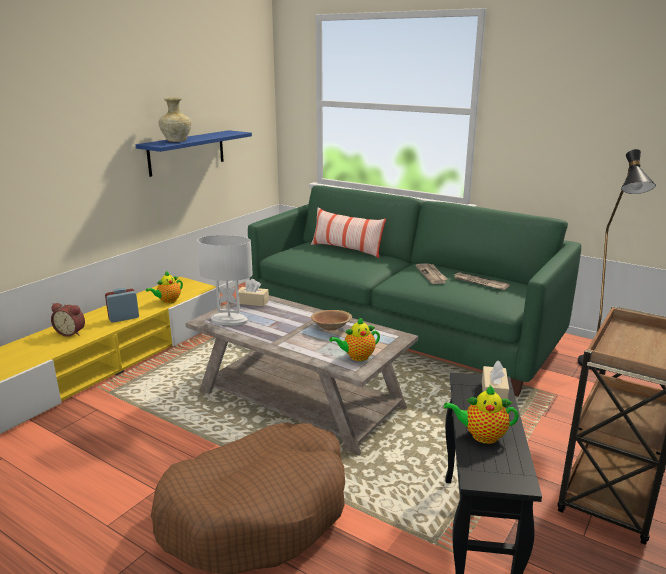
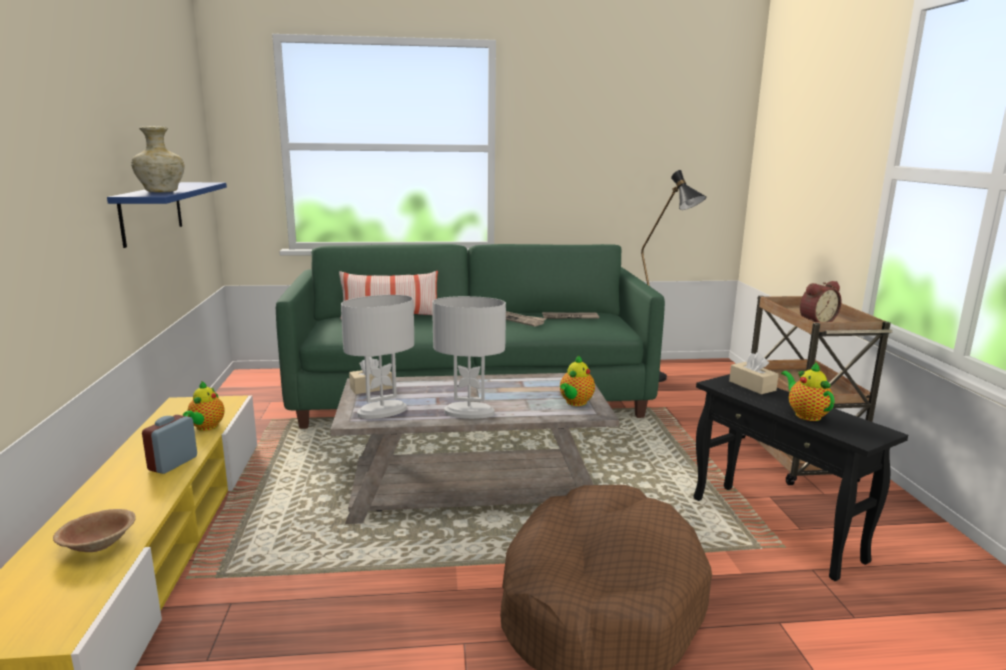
camera: 40 degrees left, 5 degrees down
(71, 332) = (115, 506): alarm clock -> alarm clock (815, 322)
(275, 339) = (469, 412): none -> white table lamp
(331, 327) = (502, 387): brown bowl -> brown bowl (98, 545)
(481, 436) = (805, 414): teapot -> teapot turned 105 degrees clockwise

